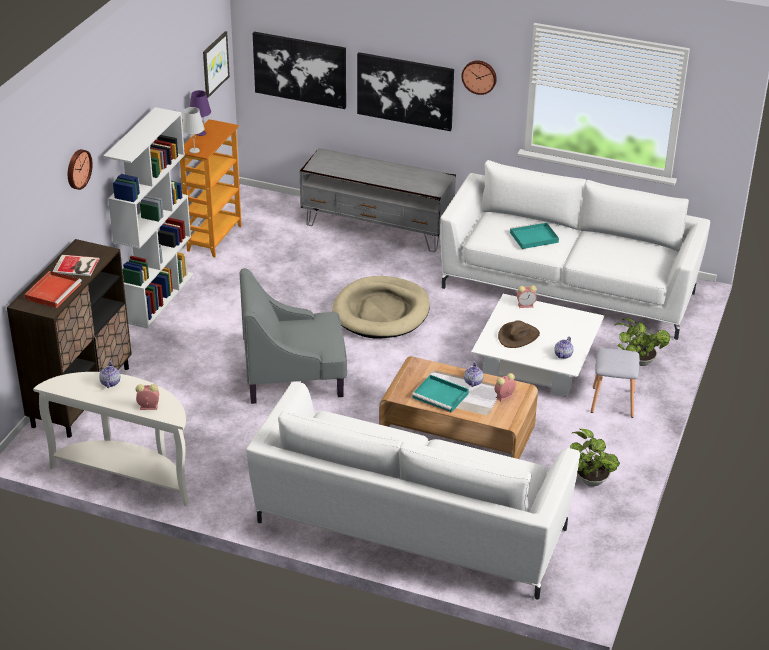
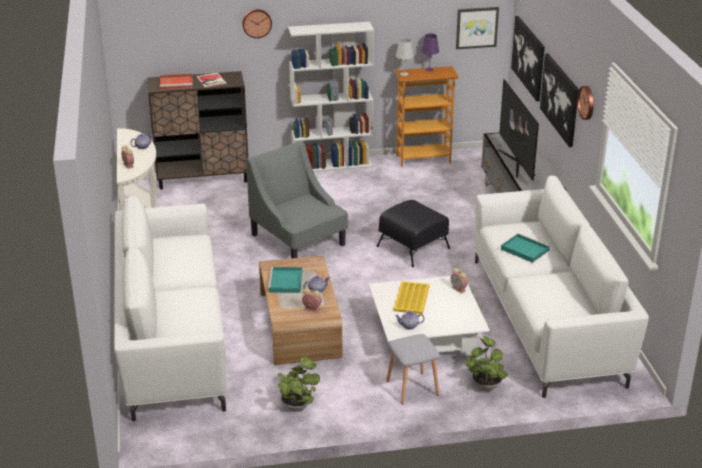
camera: 60 degrees right, 5 degrees down
(378, 177) = (516, 162): none -> television
(381, 312) = (413, 247): beige dog bed -> black ottoman
(518, 336) = (411, 298): brown hat -> yellow tray

